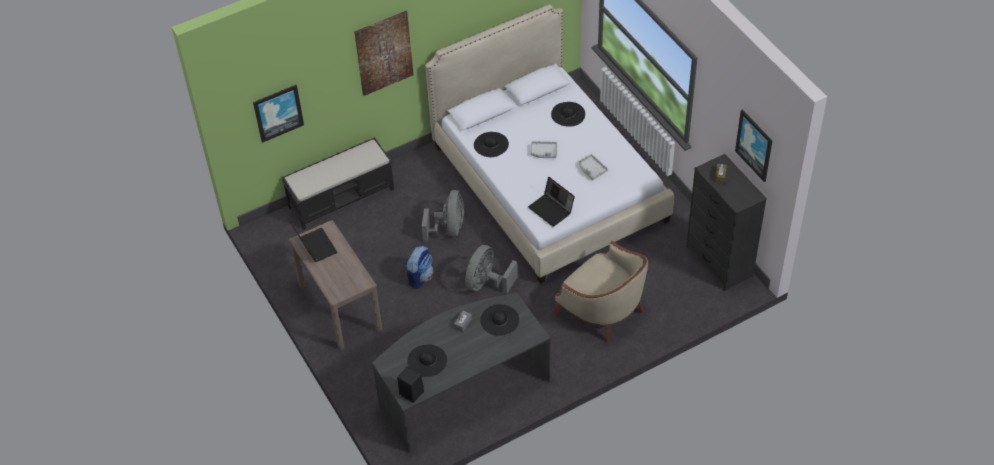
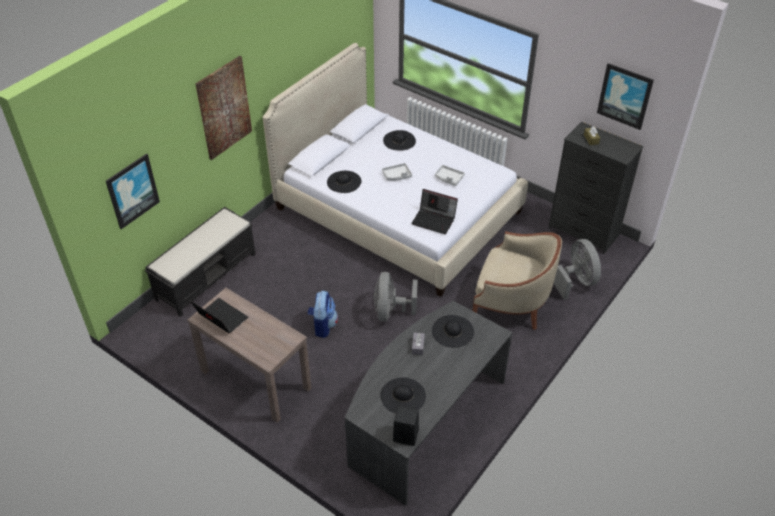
camera: 25 degrees left, 5 degrees down
(449, 229) = (327, 274): grey fan -> grey fan (576, 281)

